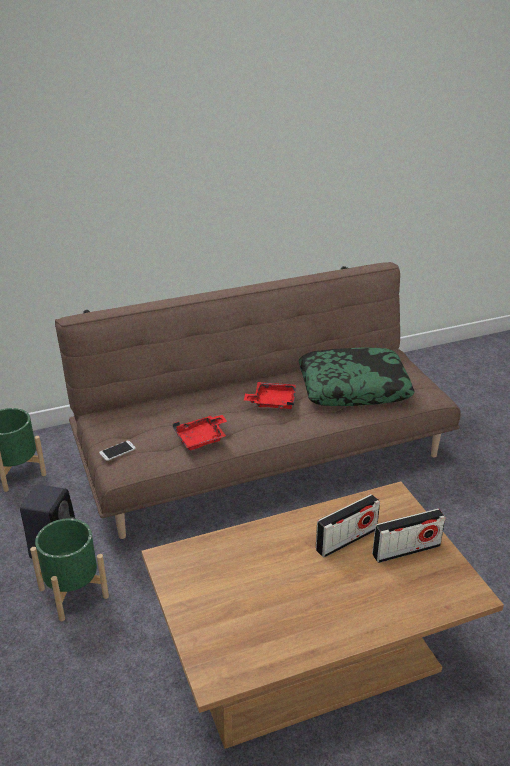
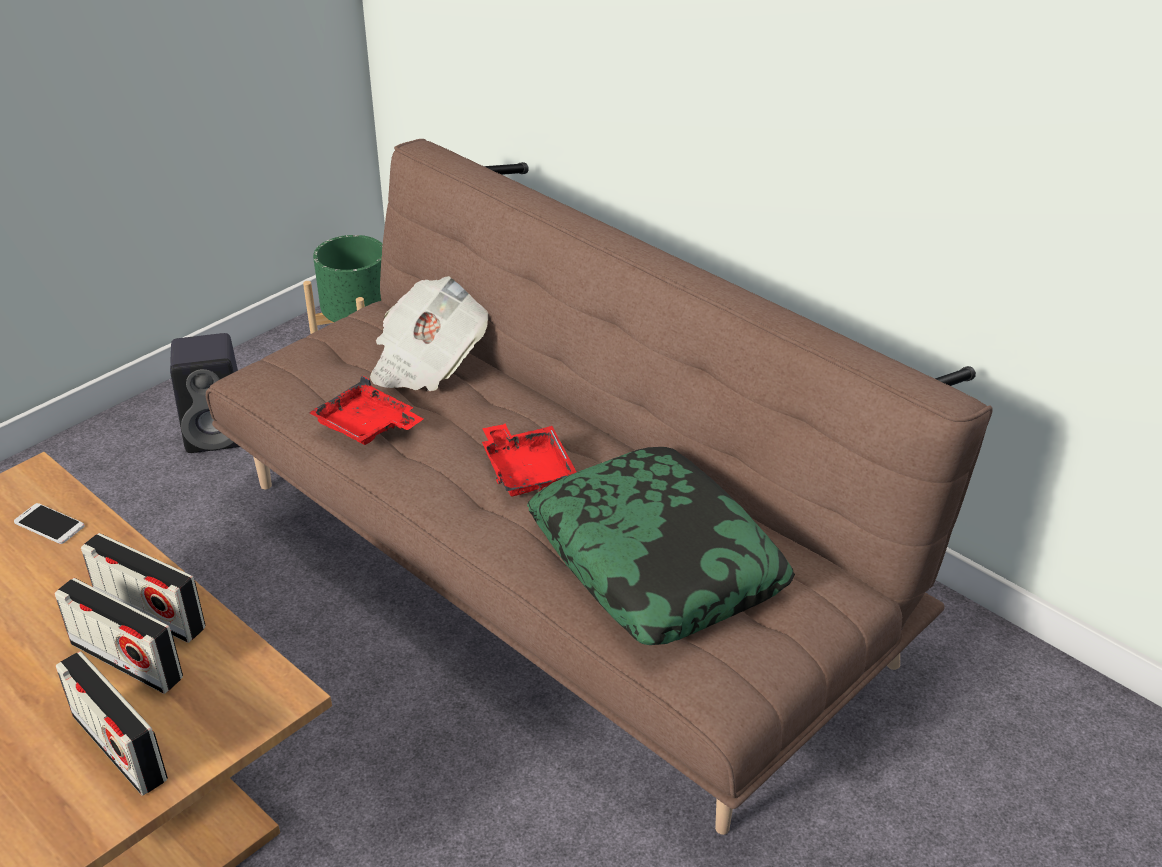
camera: 65 degrees right, 5 degrees up
(73, 593) = (135, 486): green planter -> none
(117, 451) = (291, 358): phone -> phone (49, 524)
(162, 409) = (427, 362): none -> newspaper
(314, 527) = (150, 613): none -> radio

